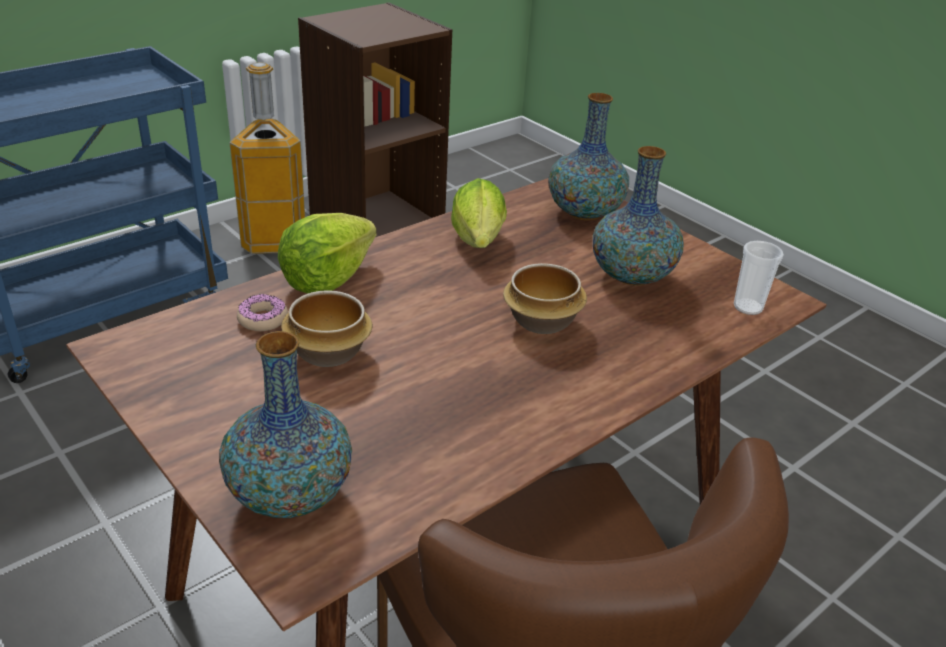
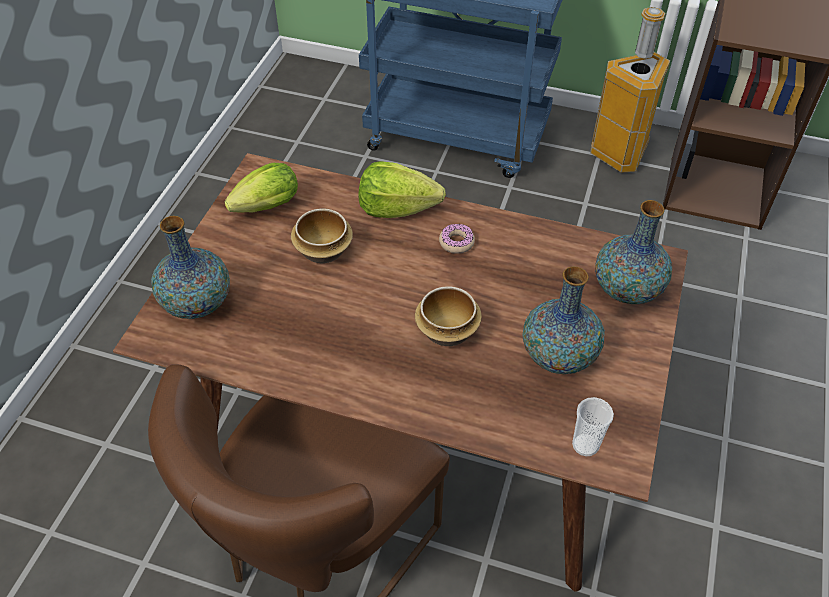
camera: 60 degrees right, 15 degrees up
(263, 319) = (330, 207): donut -> donut (456, 242)
(478, 243) = (514, 253): lettuce -> lettuce (263, 208)

